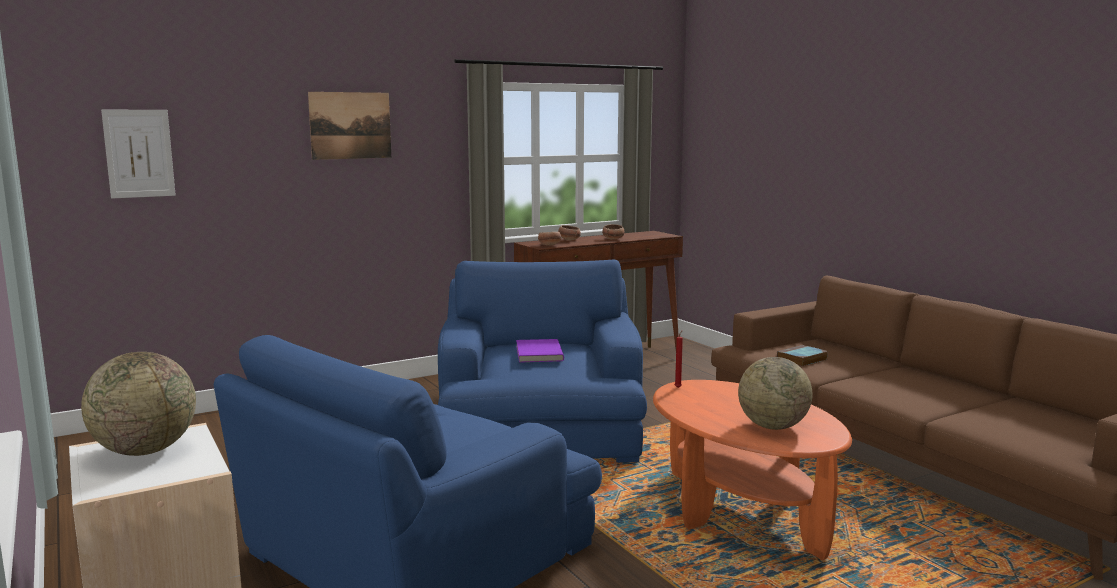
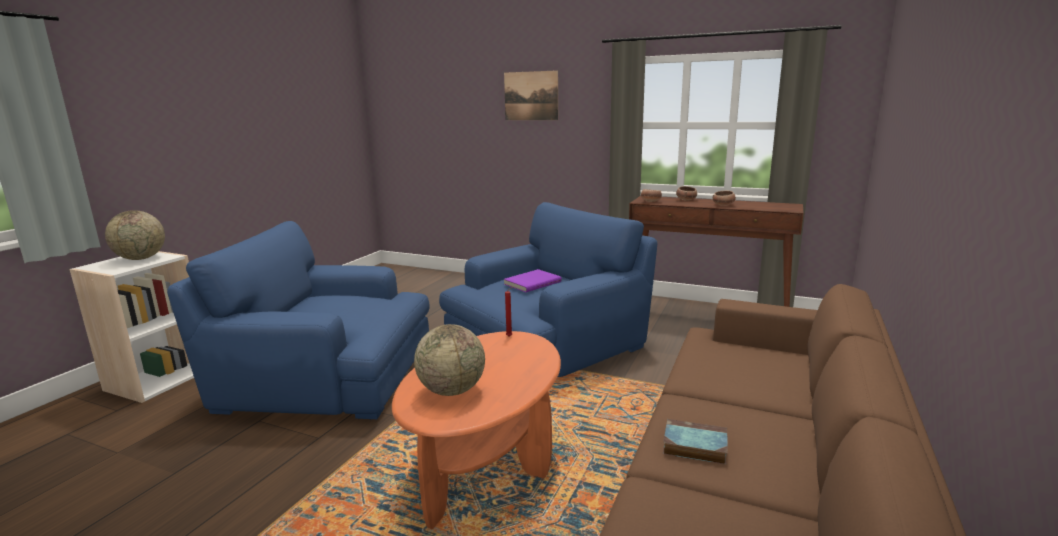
camera: 55 degrees right, 5 degrees up
(139, 153) = (417, 114): picture -> none
(801, 359) = (721, 365): book -> book (693, 446)

